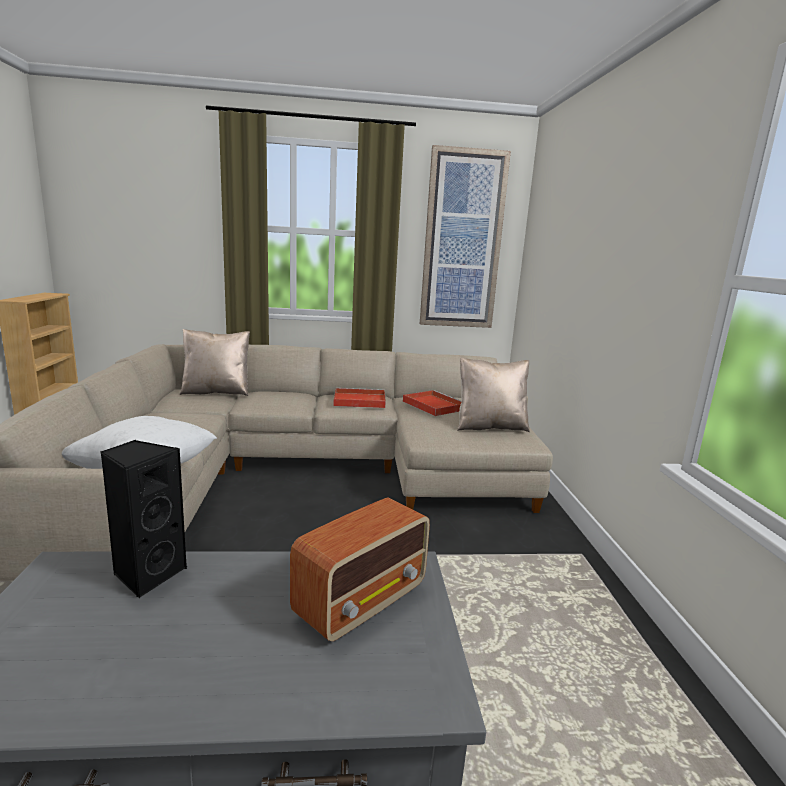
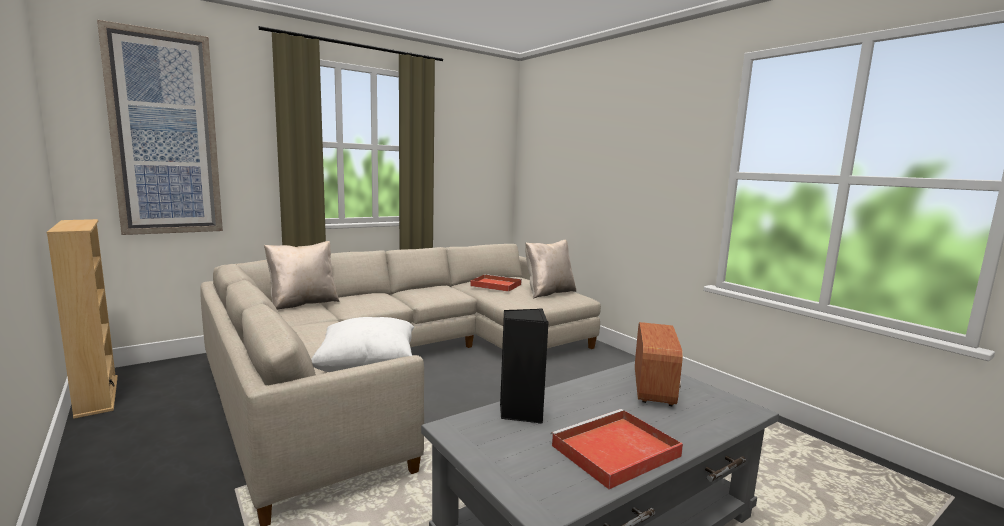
camera: 30 degrees left, 5 degrees down
(358, 401) = (436, 291): red tray -> red tray (614, 452)
(462, 241) = (475, 153): picture -> picture (165, 134)

